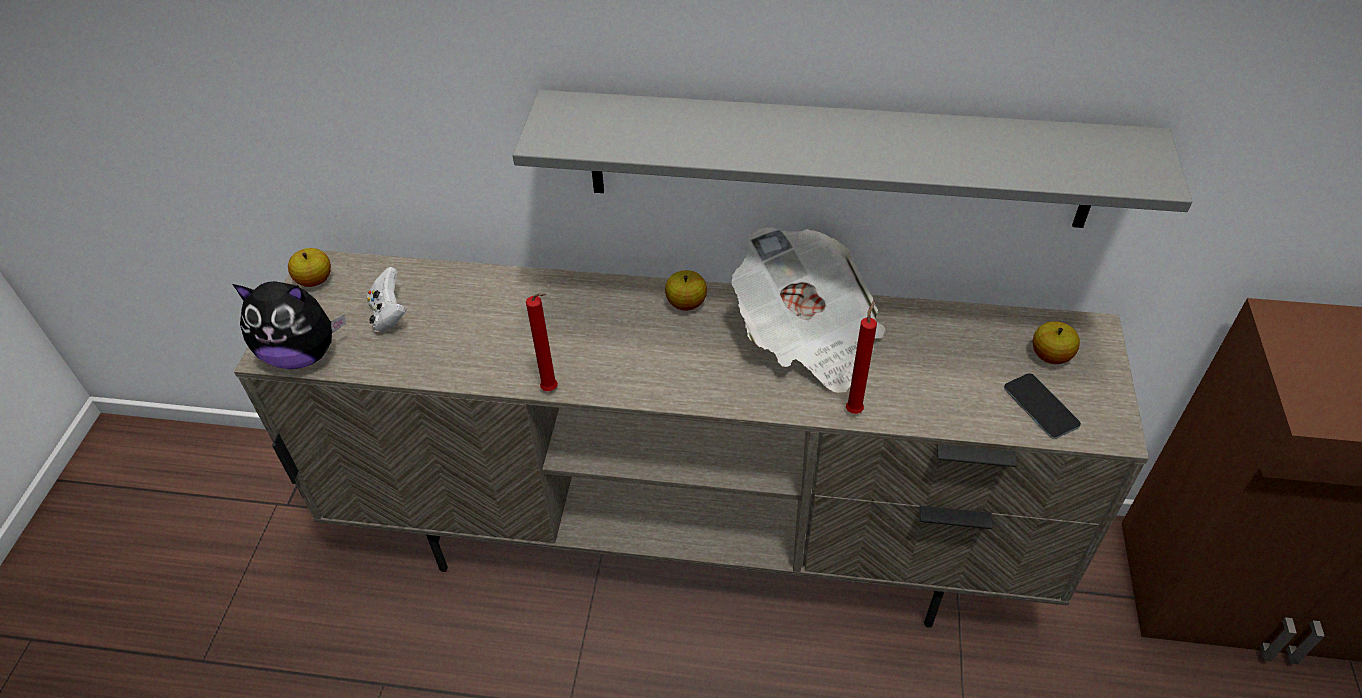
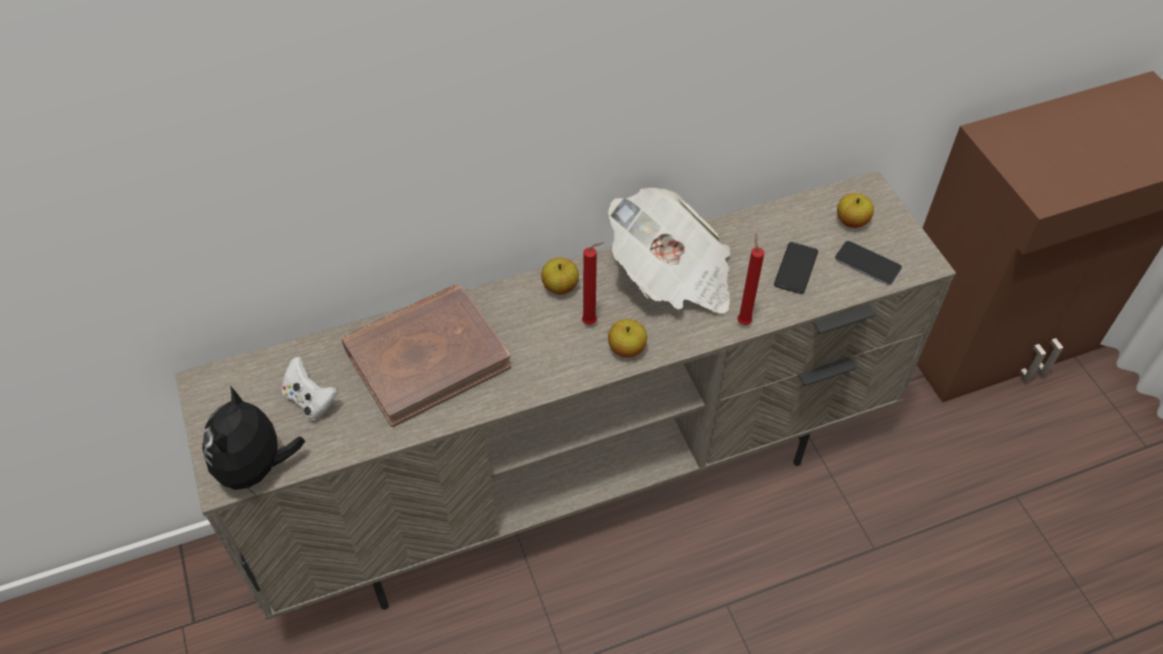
camera: 30 degrees left, 5 degrees up
(302, 354) = (256, 469): plush toy -> plush toy turned 120 degrees clockwise
(315, 280) = (213, 398): apple -> apple (626, 348)
(515, 318) = (426, 357): none -> brown book
(552, 390) = (503, 405): red candle -> red candle (592, 322)
(838, 159) = (661, 126): grey shelf -> none
(950, 380) = (796, 268): none -> phone

